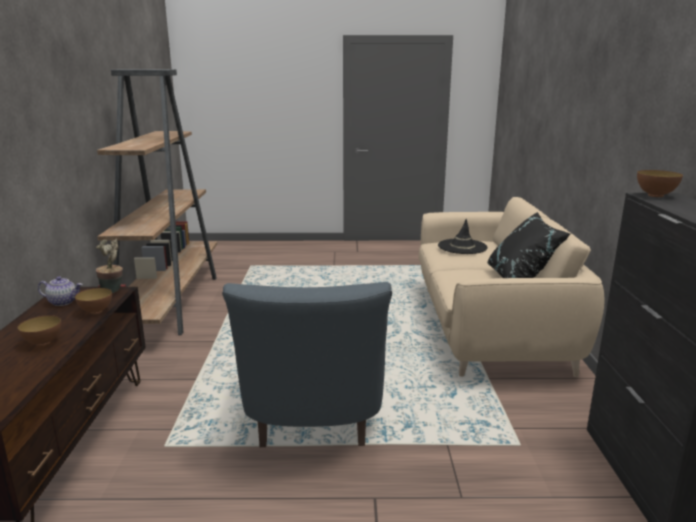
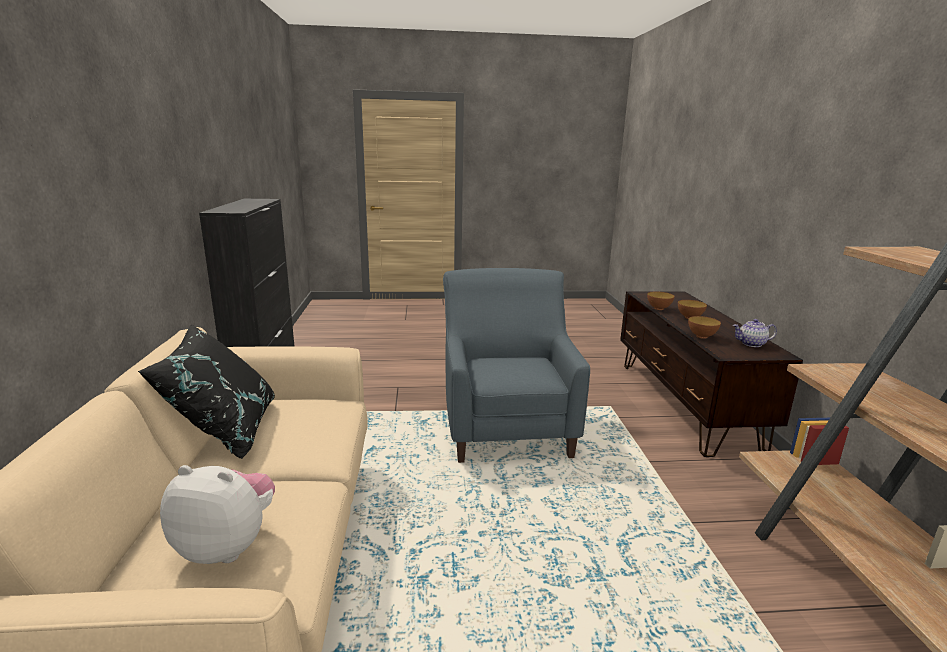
camera: 175 degrees right, 0 degrees up
(113, 290) = (732, 355): potted plant -> none
(462, 247) = (228, 545): black hat -> plush toy
(655, 195) = (231, 210): bowl -> bowl (658, 308)

